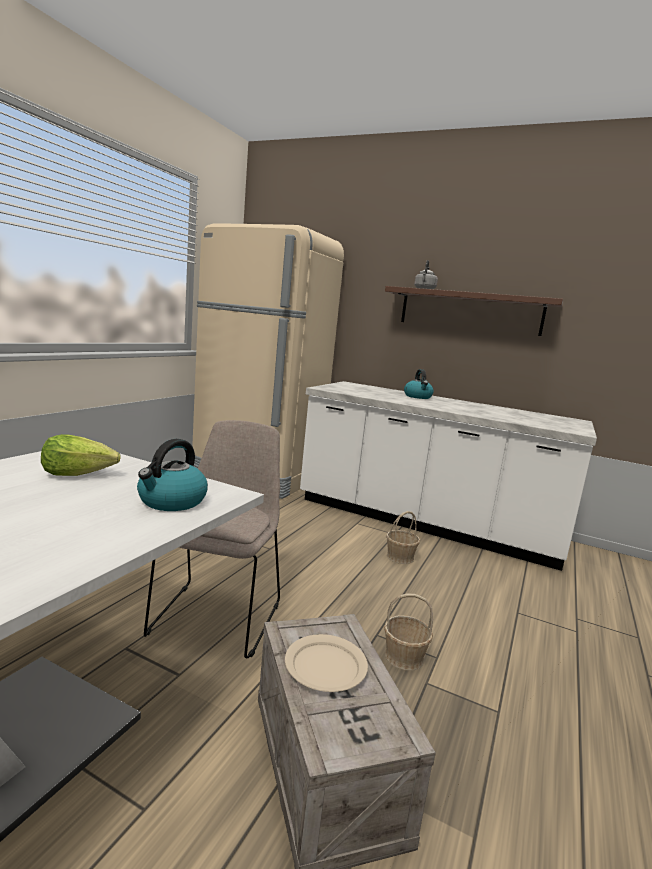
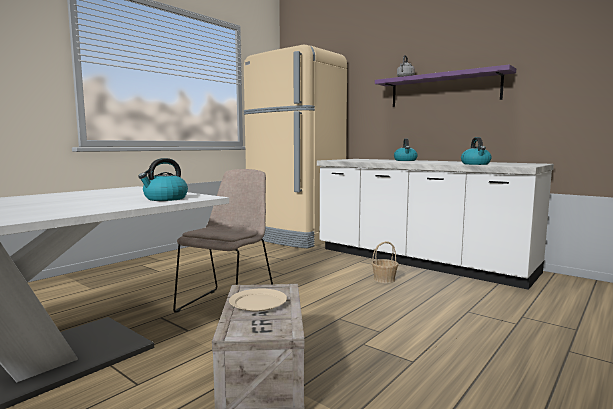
camera: 15 degrees right, 5 degrees down
(78, 474) = (122, 193): lettuce -> none
(404, 657) = (353, 330): basket -> none
(470, 311) = (443, 89): brown shelf -> purple shelf
(519, 420) = (476, 164): none -> kettle

